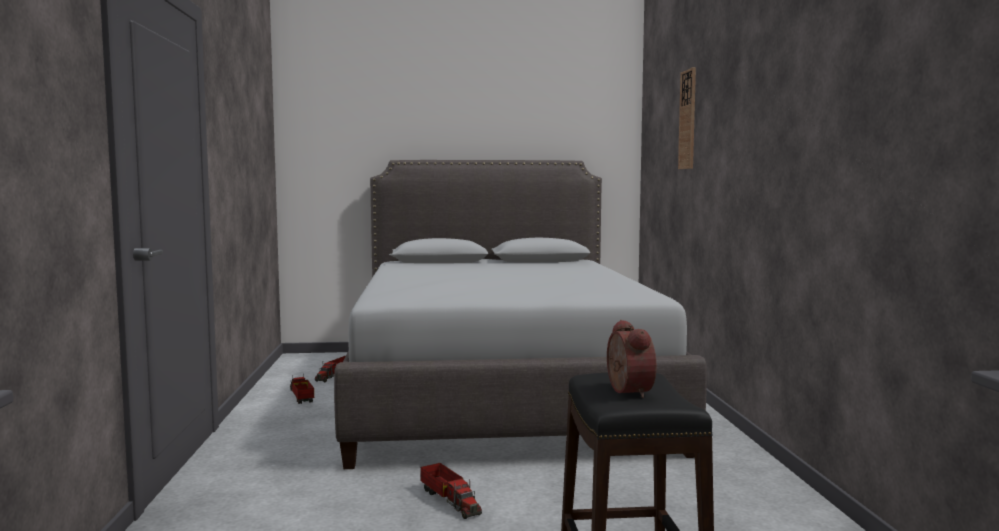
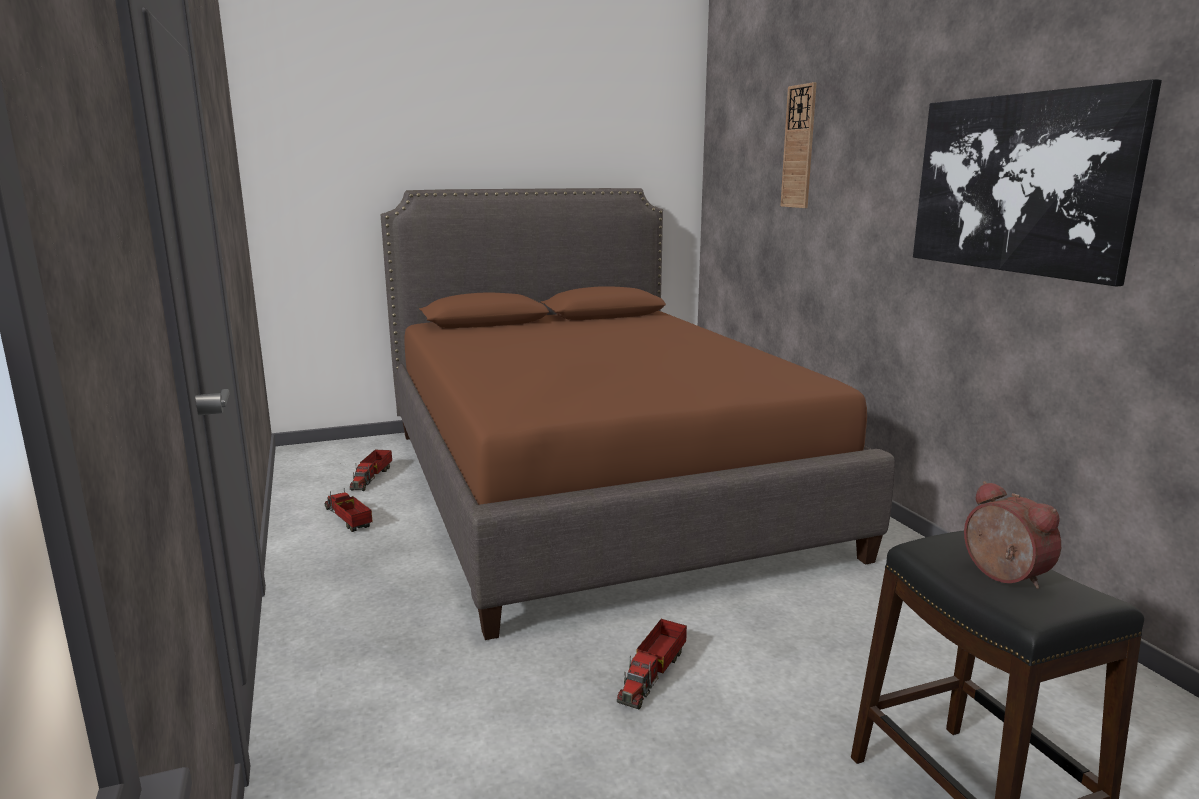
camera: 15 degrees left, 10 degrees up
(450, 500) = (653, 673): toy truck -> toy truck turned 75 degrees clockwise
(501, 393) = (594, 486): grey bed -> brown bed
(797, 130) = (1019, 184): none -> picture

